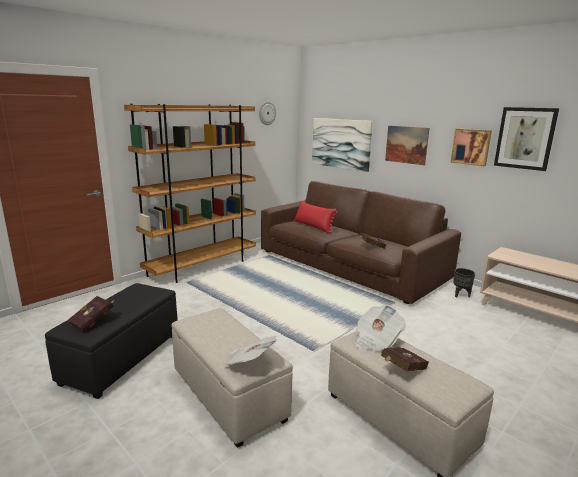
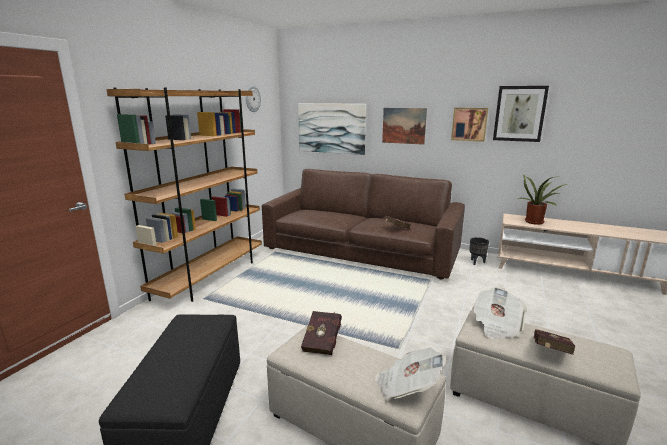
camera: 20 degrees left, 0 degrees up
(94, 322) = (166, 383): red book -> red book (323, 341)
(313, 226) = (322, 215): red pillow -> none
(528, 260) = (535, 222): none -> potted plant

